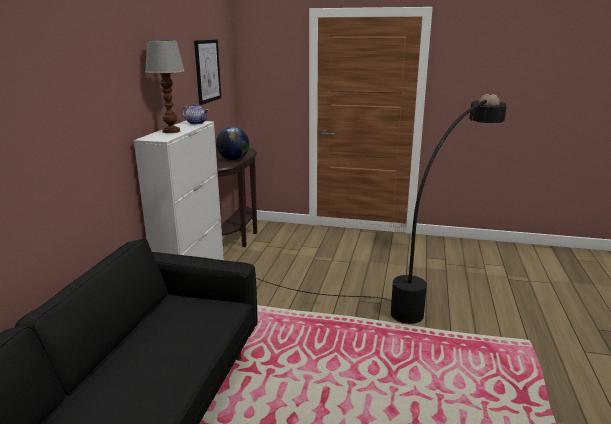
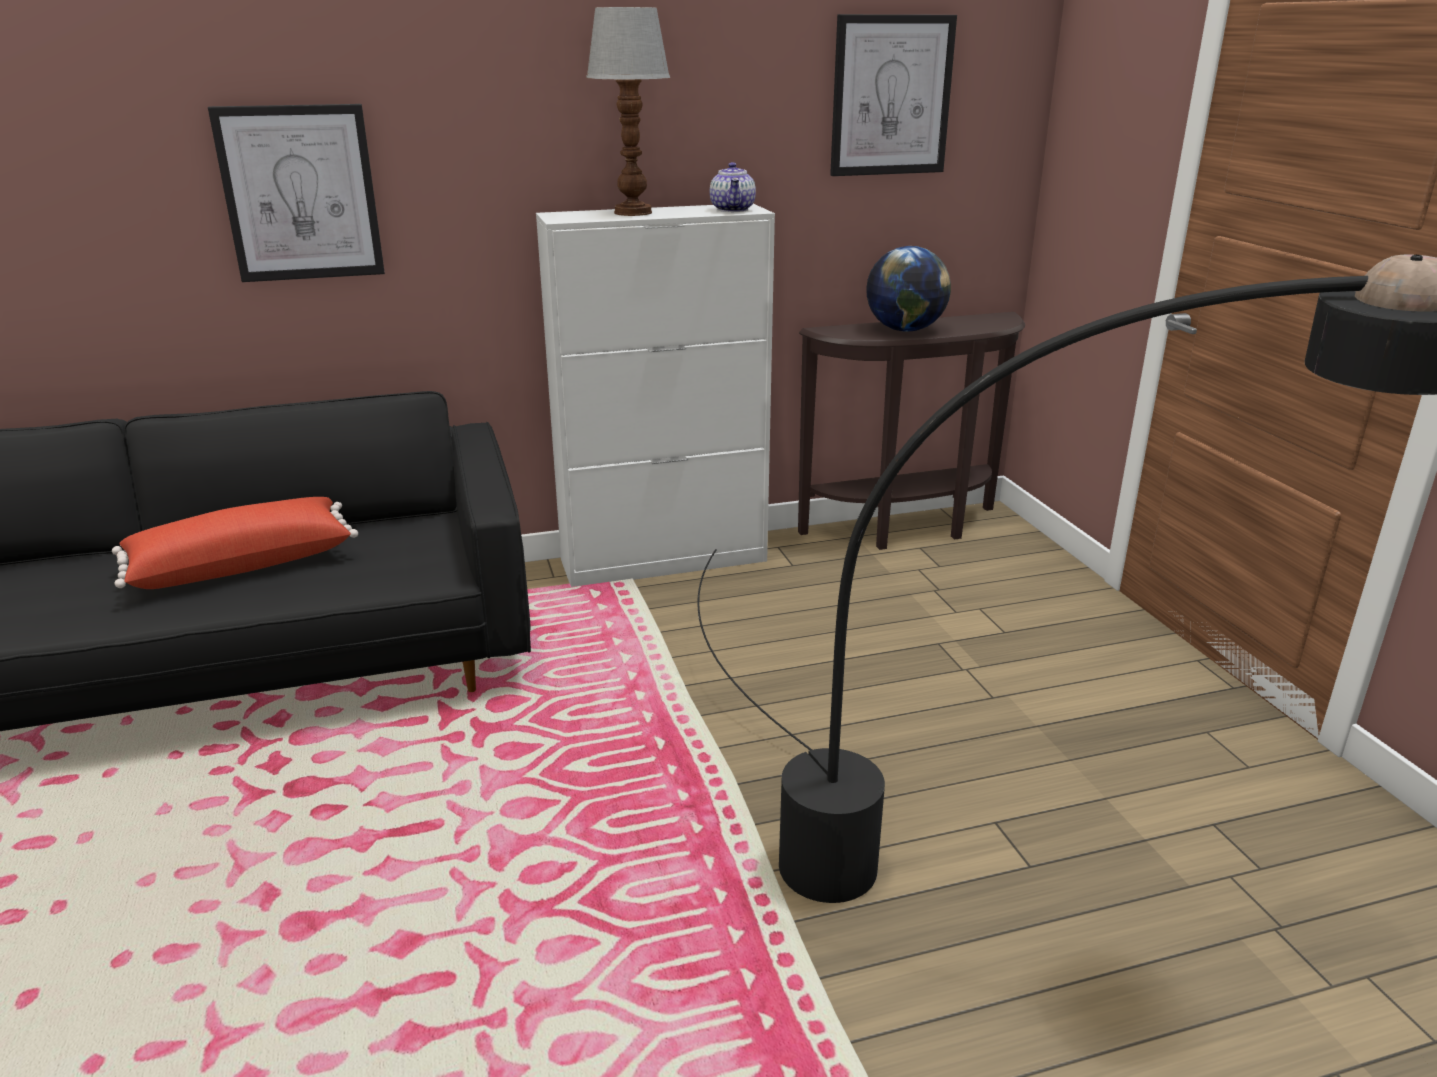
camera: 60 degrees right, 5 degrees up
(50, 153) = (301, 193): none -> picture
(143, 362) = (242, 564): none -> red pillow

